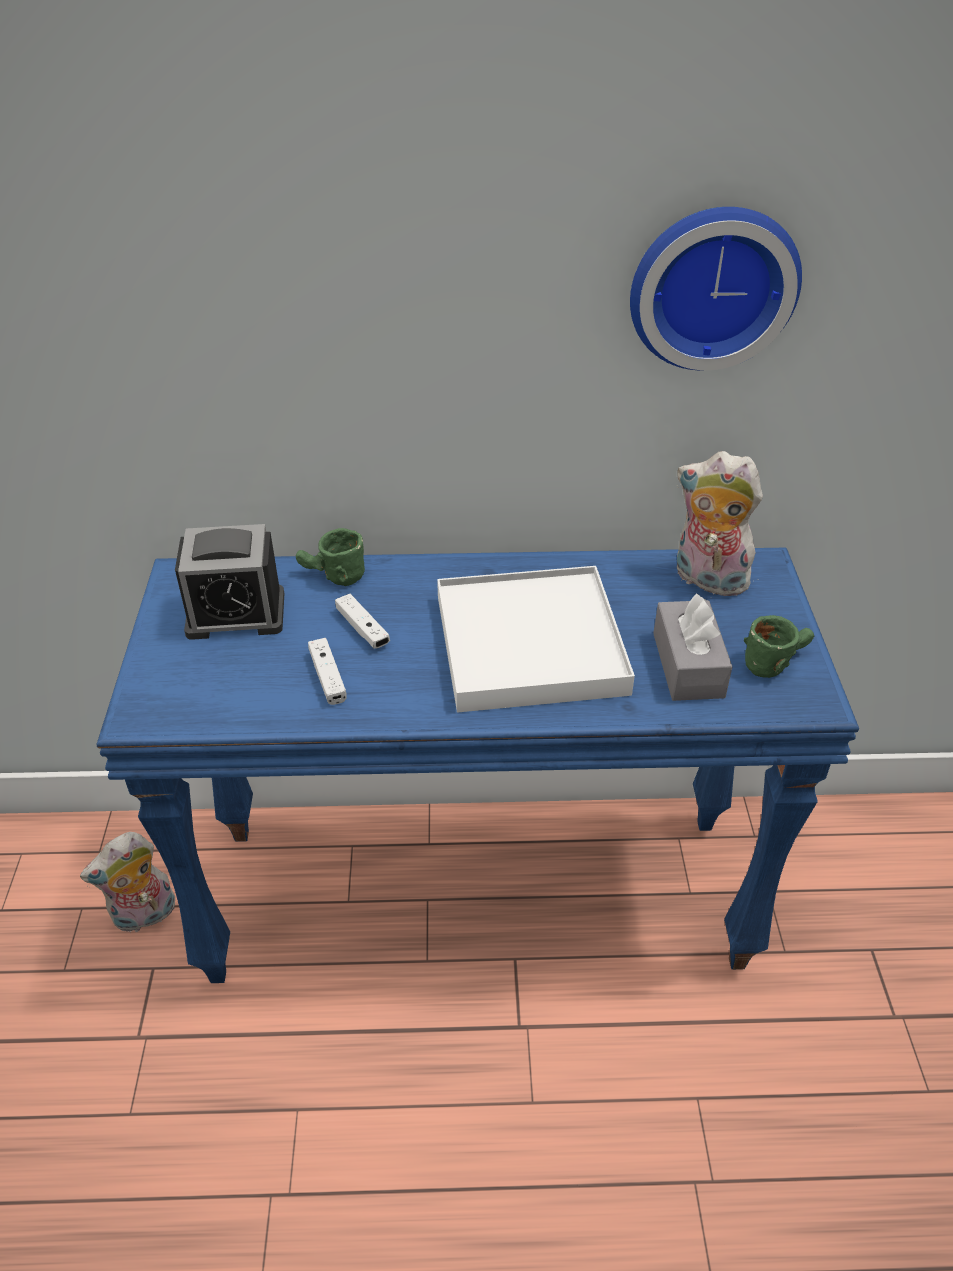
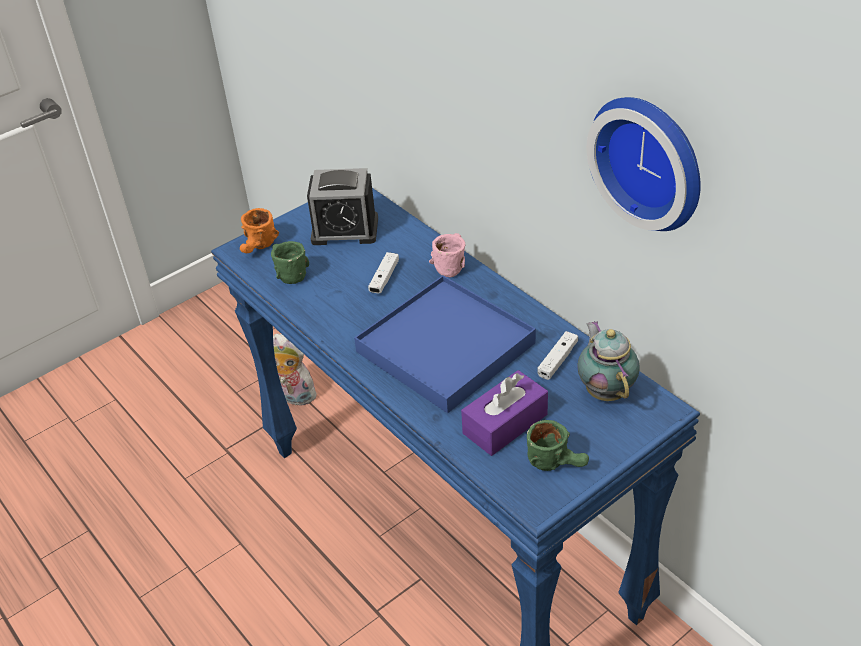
camera: 55 degrees right, 0 degrees up
(161, 697) = (259, 248): none -> orange mug
(236, 614) = (345, 230): alarm clock -> alarm clock turned 45 degrees counterclockwise
(328, 677) = (332, 290): white game controller -> white game controller (557, 360)
(331, 577) = (414, 241): green mug -> green mug (286, 272)
(402, 573) = (450, 263): none -> pink mug
(530, 644) = (446, 347): white tray -> blue tray
(688, 665) = (505, 424): grey tissue box -> purple tissue box
(706, 580) = (605, 390): plush toy -> teapot

